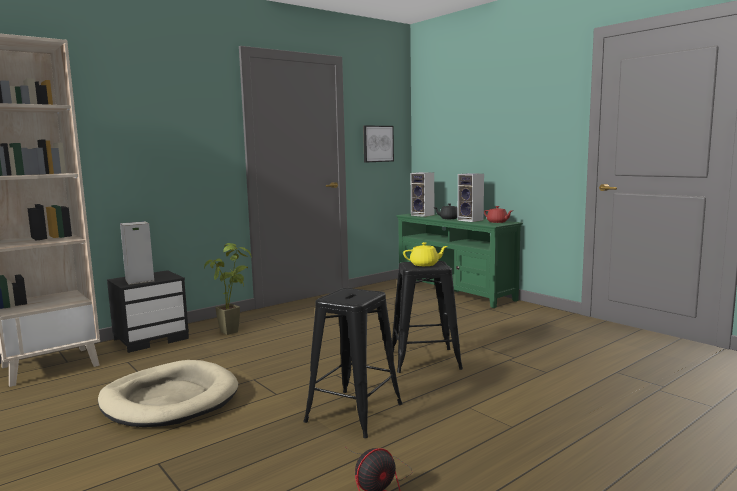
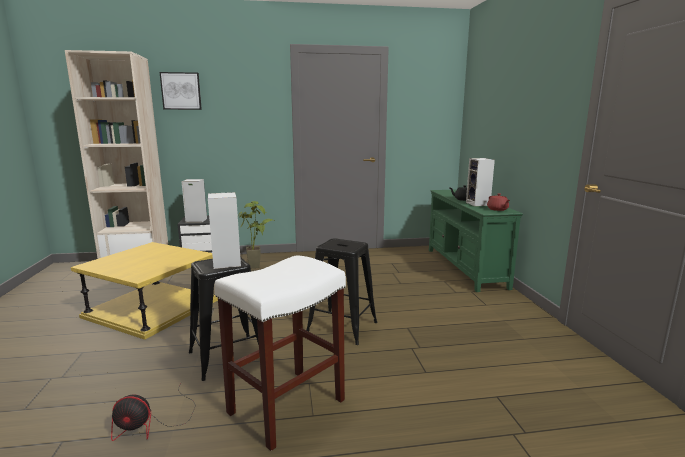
camera: 30 degrees right, 5 degrees up
(170, 399) = (152, 308): beige dog bed -> yellow side table
(377, 143) = (422, 124): picture -> picture (181, 91)
(423, 215) = (451, 193): speaker -> speaker (227, 263)
(425, 264) = (343, 244): yellow teapot -> none
(479, 427) = (287, 405): none -> white stool

